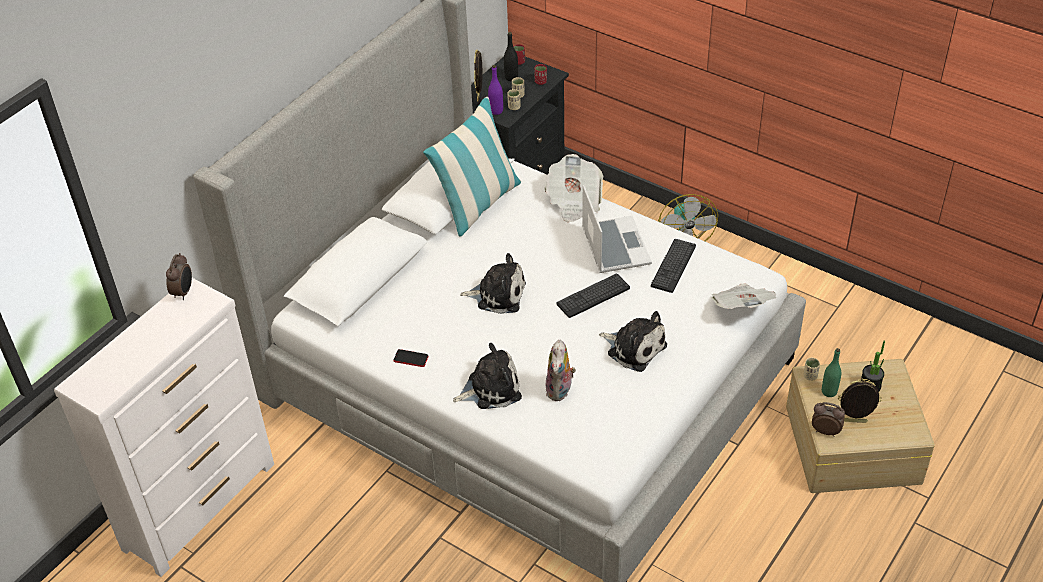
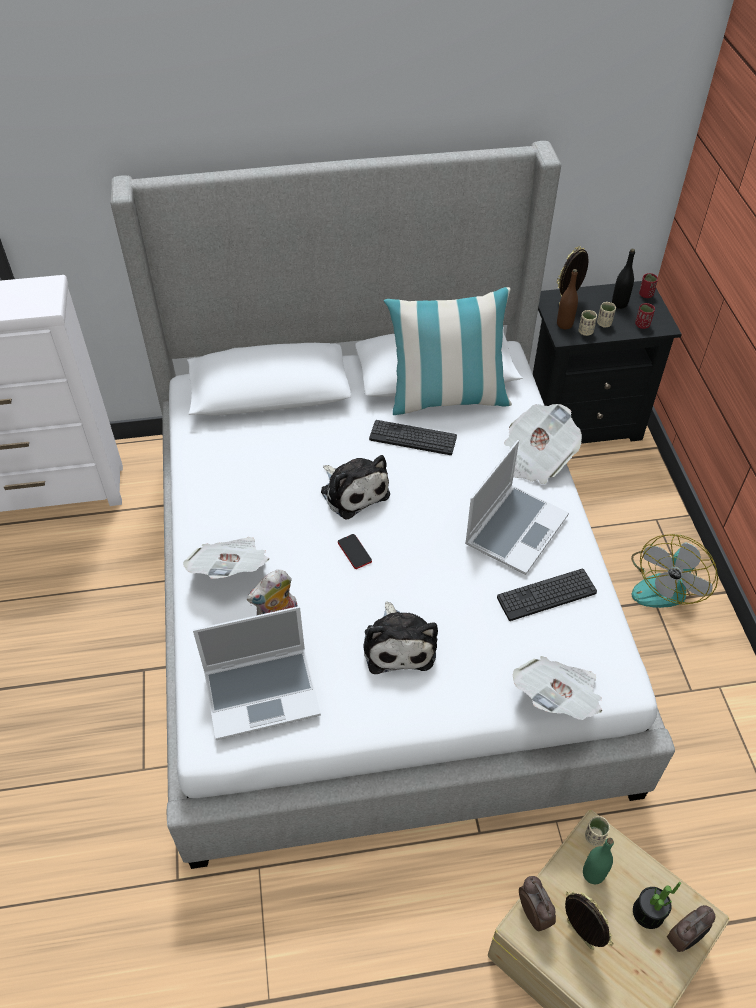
camera: 45 degrees right, 5 degrees up
(183, 292) = (41, 284): alarm clock -> alarm clock (684, 938)
(411, 358) = (212, 489): phone -> phone (354, 552)
(490, 388) = (231, 570): plush toy -> newspaper
(496, 111) = (564, 324): purple bottle -> brown bottle
(593, 296) = (430, 561): keyboard -> keyboard (413, 438)
(601, 426) = (263, 692): none -> laptop

